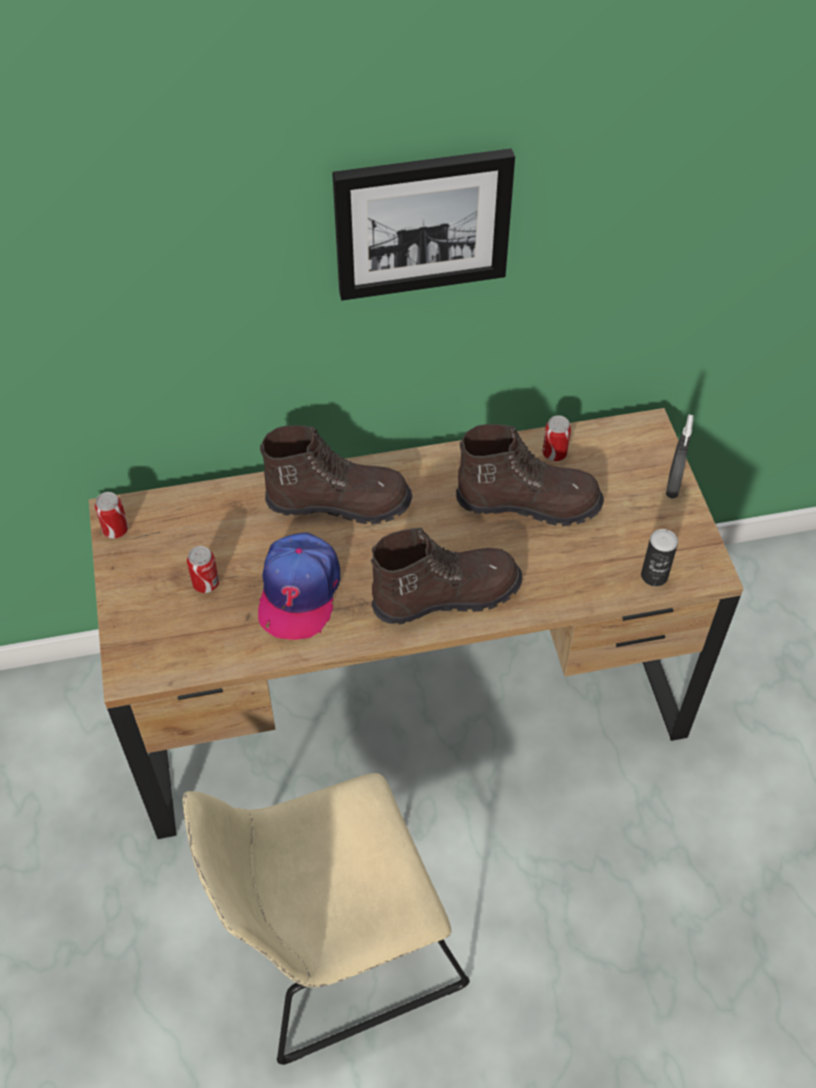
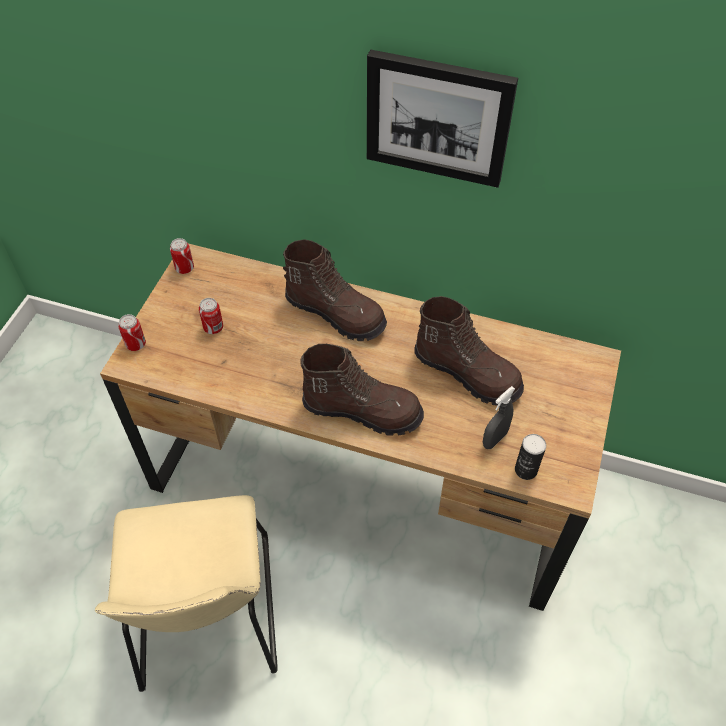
camera: 30 degrees right, 0 degrees up
(298, 592) = (267, 361): cap -> none
(332, 947) = (207, 618): beige chair -> beige chair turned 105 degrees counterclockwise
(554, 454) = (511, 347): can -> can (136, 344)
(673, 486) = (587, 410): grey spray bottle -> grey spray bottle (494, 439)

